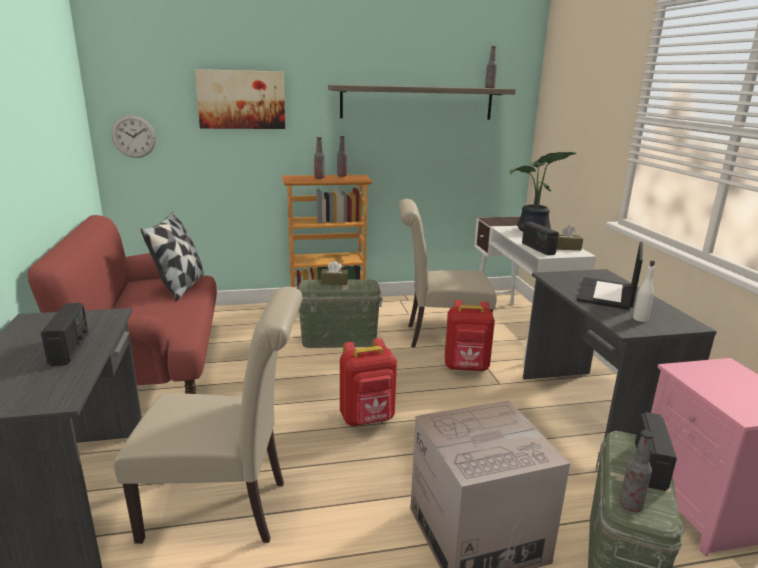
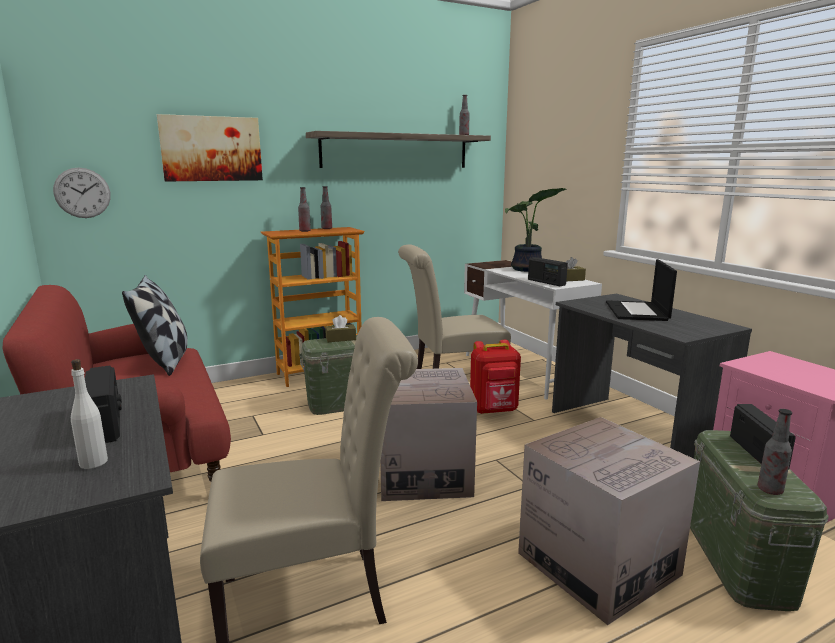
camera: 15 degrees left, 5 degrees down
(368, 419) = (423, 474): red backpack -> cardboard box
(640, 319) = (684, 326): white bottle -> white bottle (94, 462)

